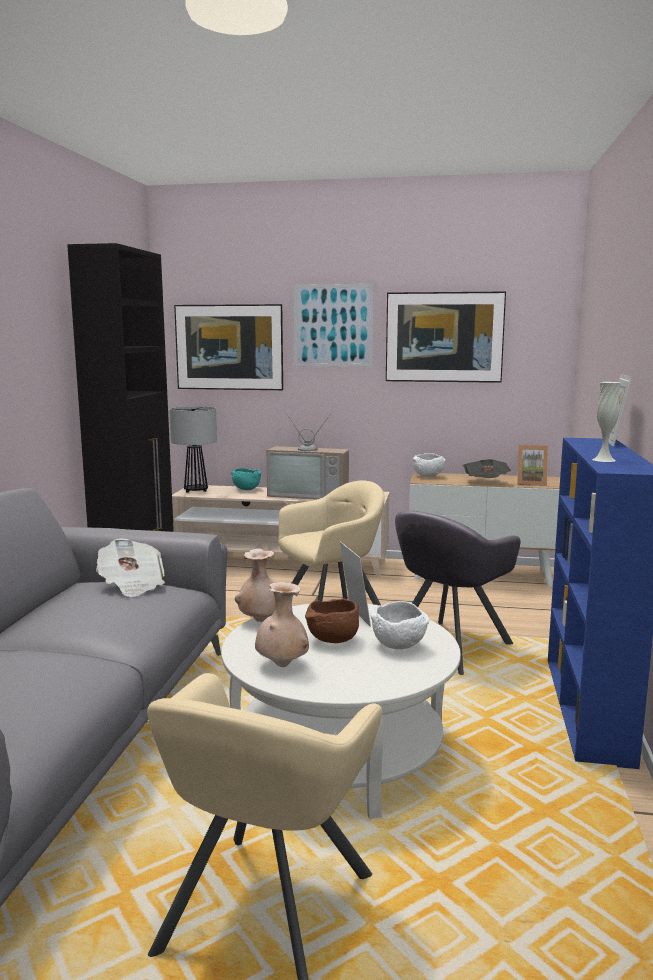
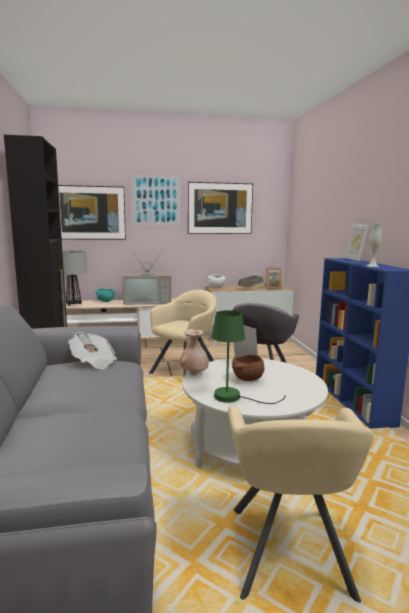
camera: 20 degrees left, 0 degrees up
(282, 665) = (235, 397): beige vase -> green table lamp
(399, 646) = (286, 378): white bowl -> none

